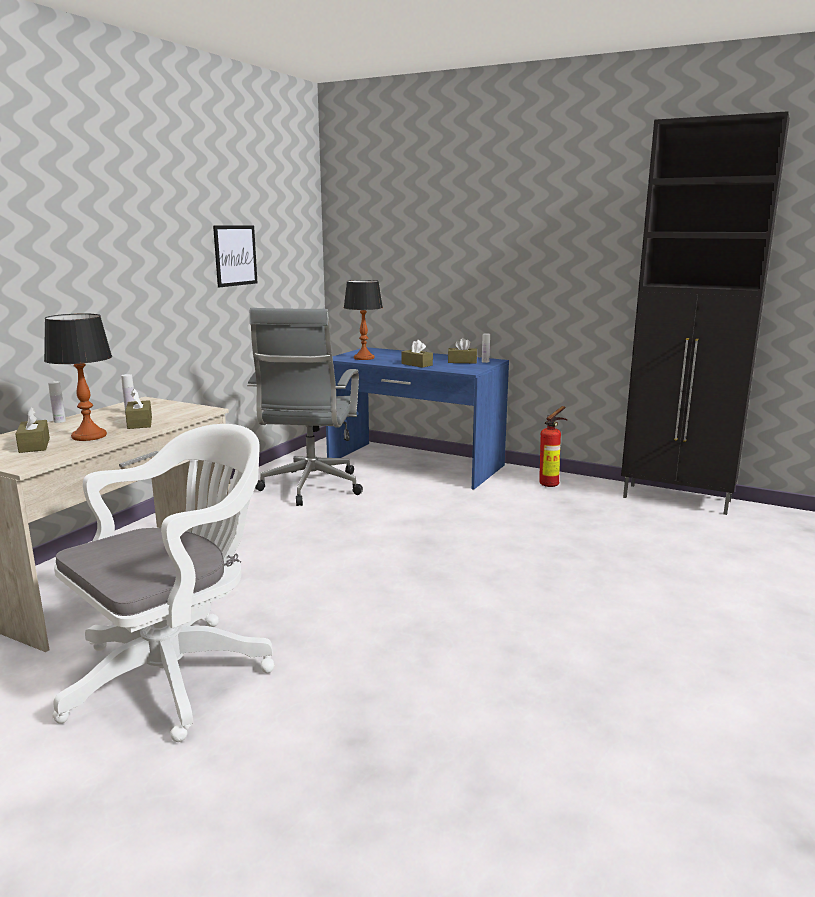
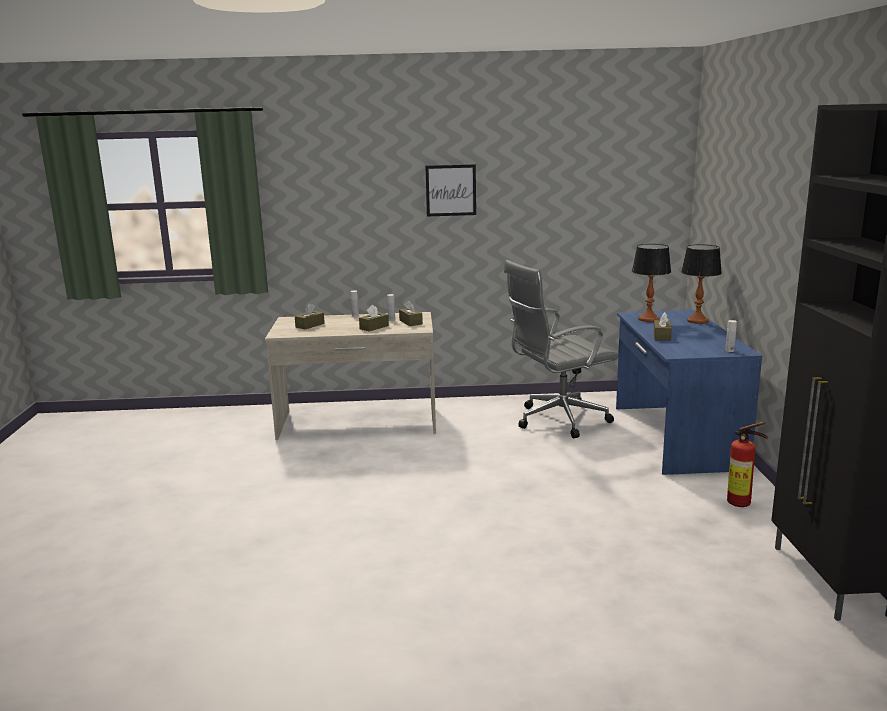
camera: 60 degrees right, 0 degrees up
(89, 436) = (337, 328): table lamp -> table lamp (697, 321)
(177, 673) = (283, 474): white office chair -> none
(235, 255) = (560, 212): picture -> picture (451, 190)
(462, 361) = (709, 344): brown tissue box -> brown tissue box (410, 322)

